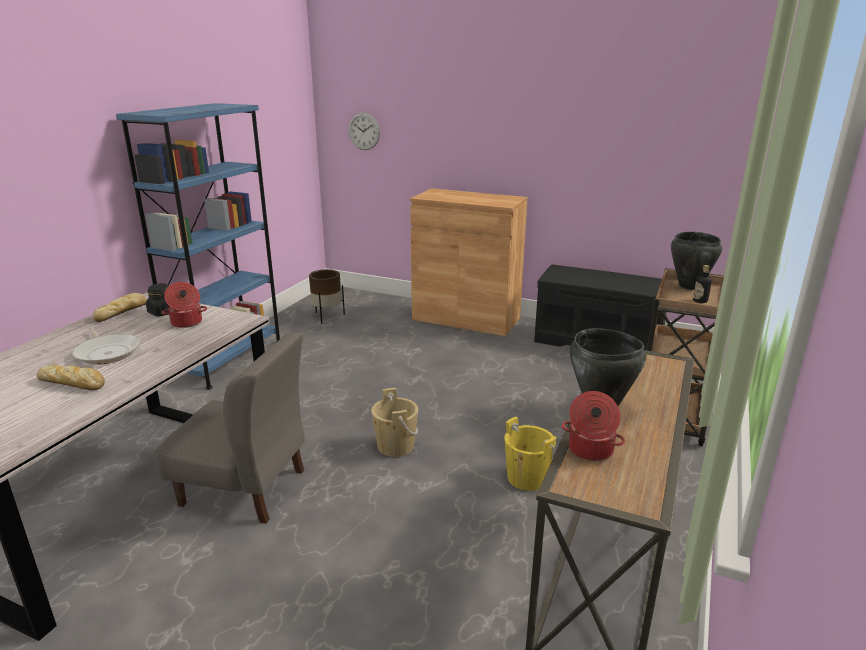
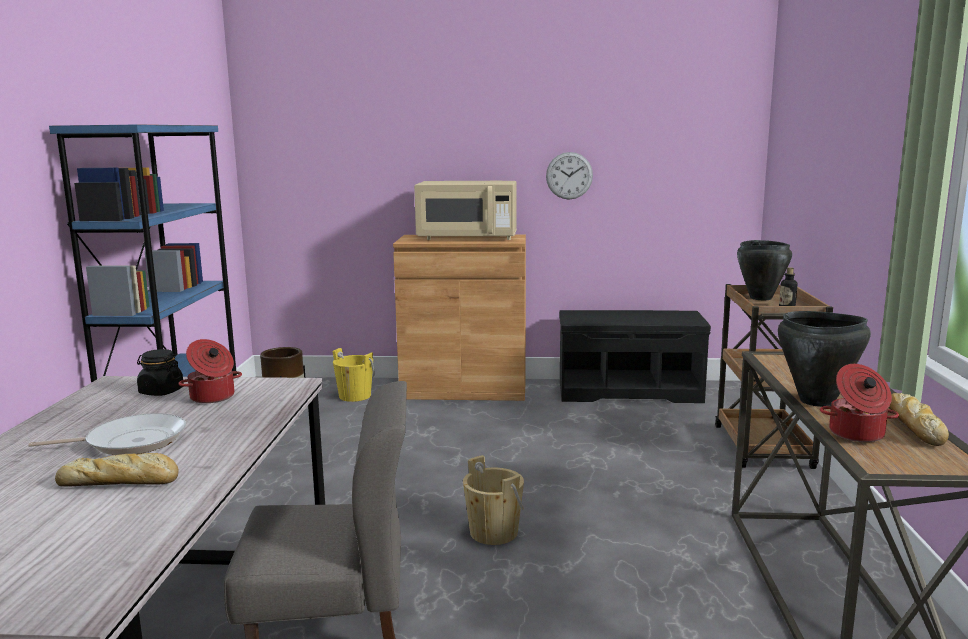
camera: 20 degrees left, 10 degrees down
(107, 352) = (131, 442): frying pan -> frying pan turned 45 degrees counterclockwise
(122, 311) = (95, 398): bread -> bread (913, 426)
(364, 131) = (308, 172): wall clock -> wall clock (569, 175)
(474, 197) = (467, 238): none -> beige microwave
(527, 478) = (672, 534): yellow bucket -> yellow bucket (355, 396)

